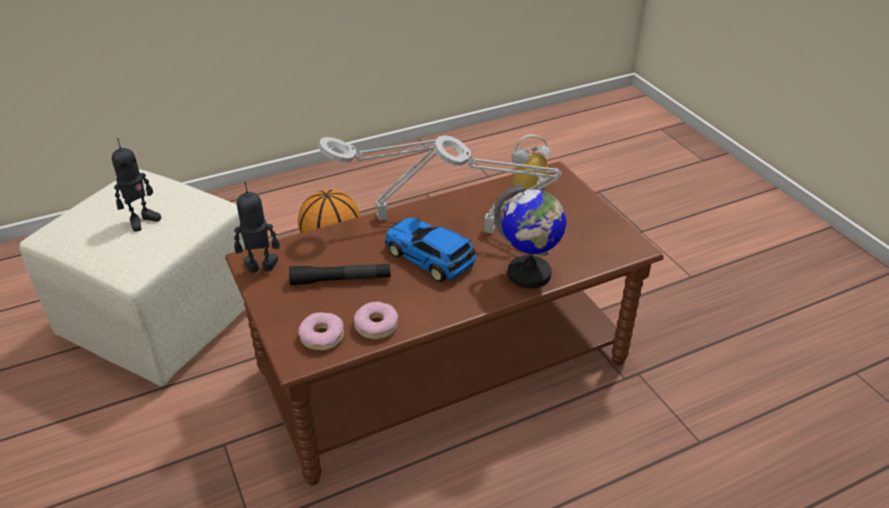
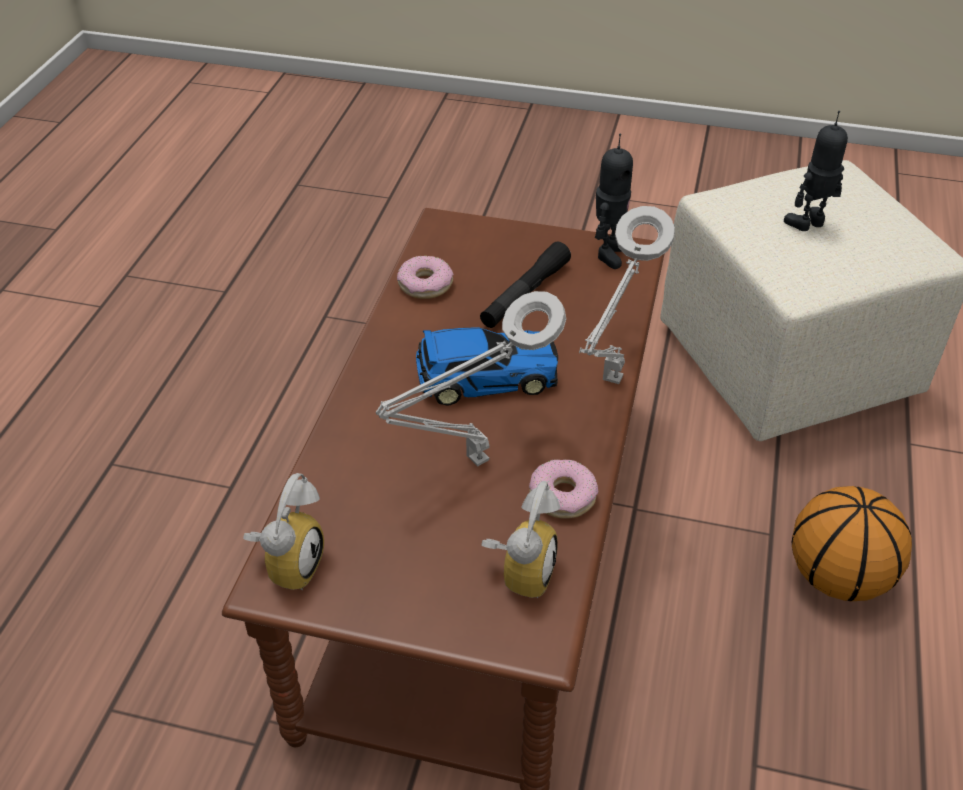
camera: 130 degrees right, 5 degrees up
(142, 220) = (809, 224): toy robot -> toy robot turned 75 degrees clockwise
(322, 336) = (453, 248): donut -> donut (562, 496)
(529, 274) = (356, 439): globe -> none
(618, 249) = (289, 563): none -> alarm clock

